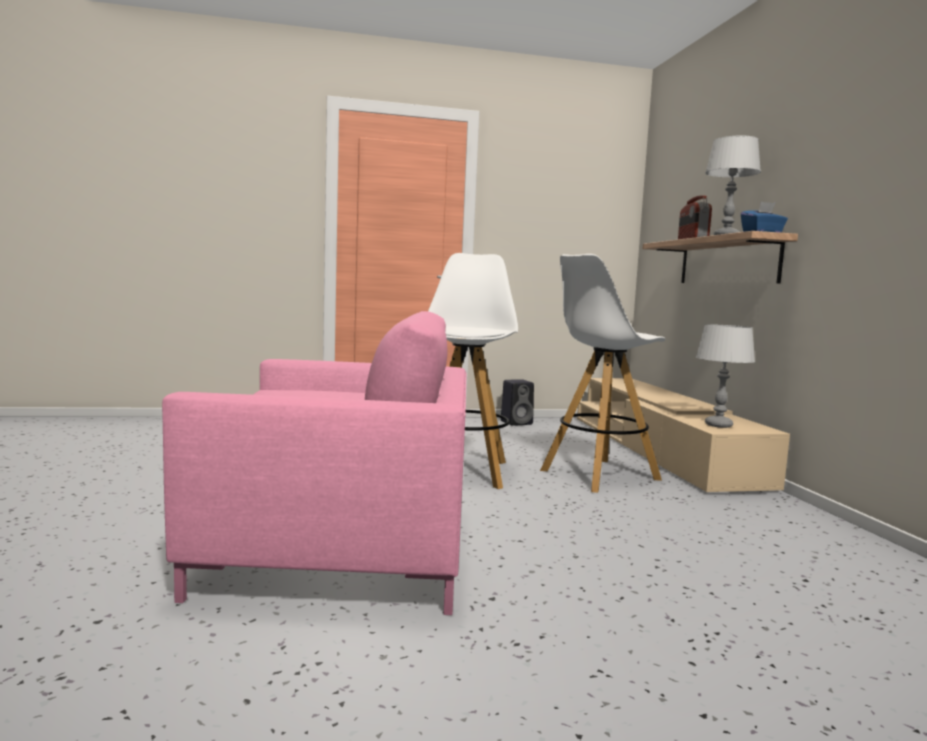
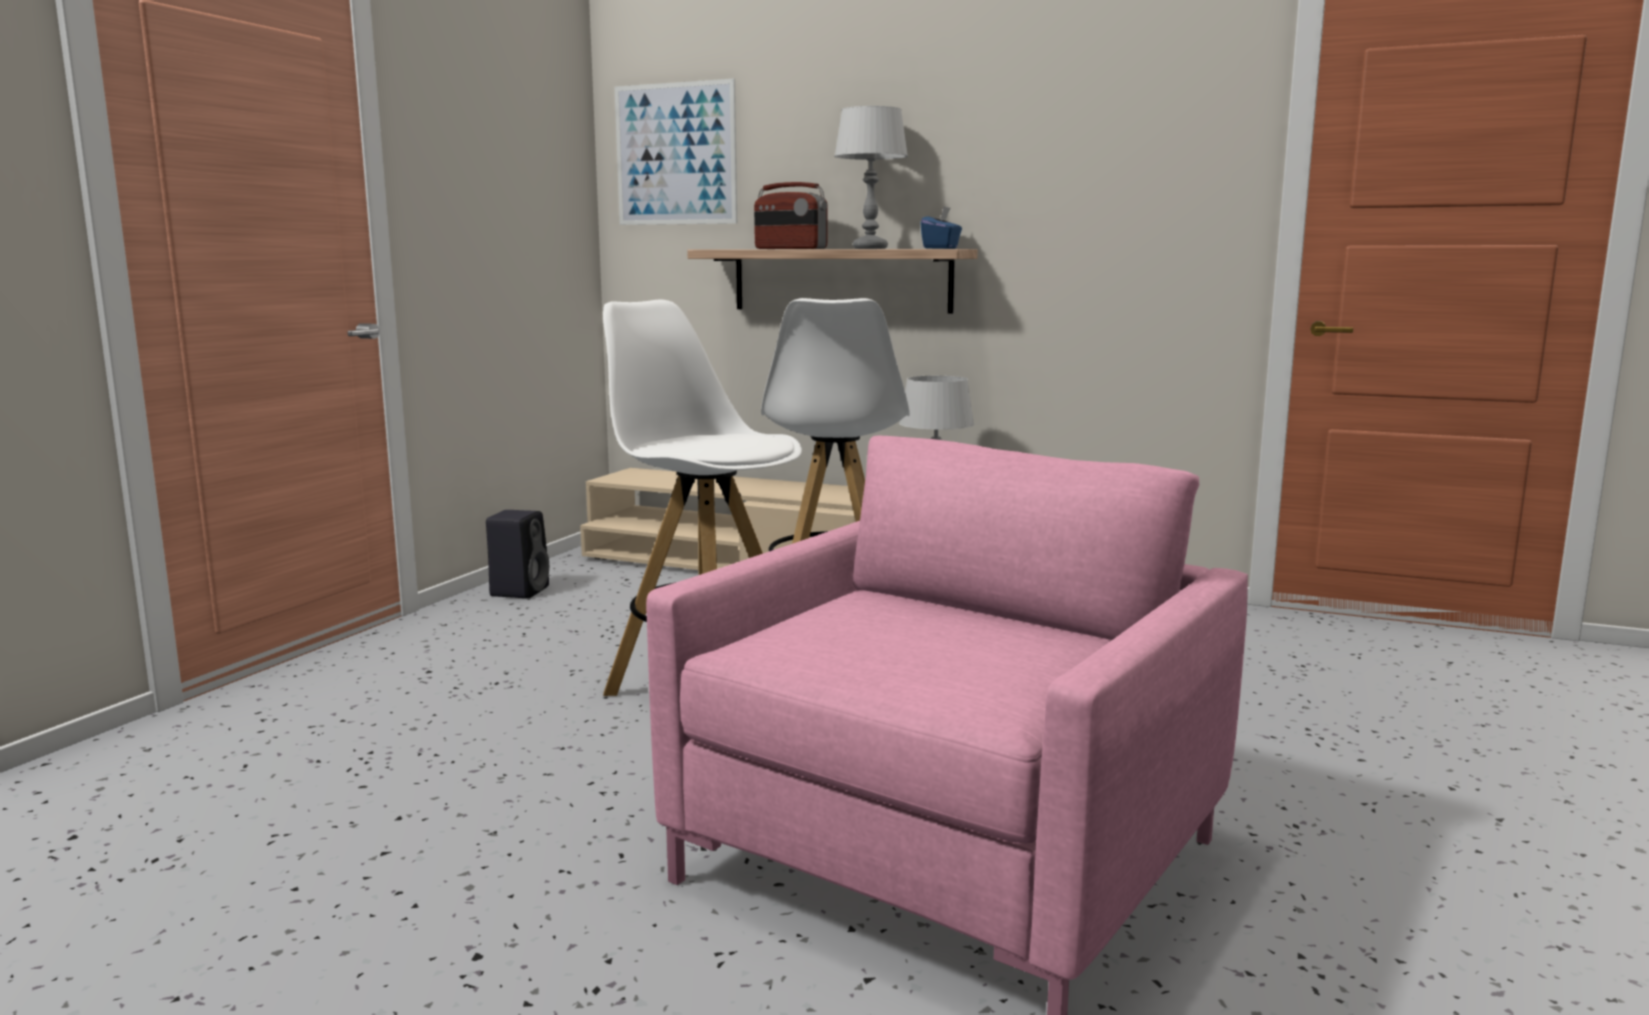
camera: 55 degrees left, 5 degrees up
(668, 189) = (676, 154): none -> picture

